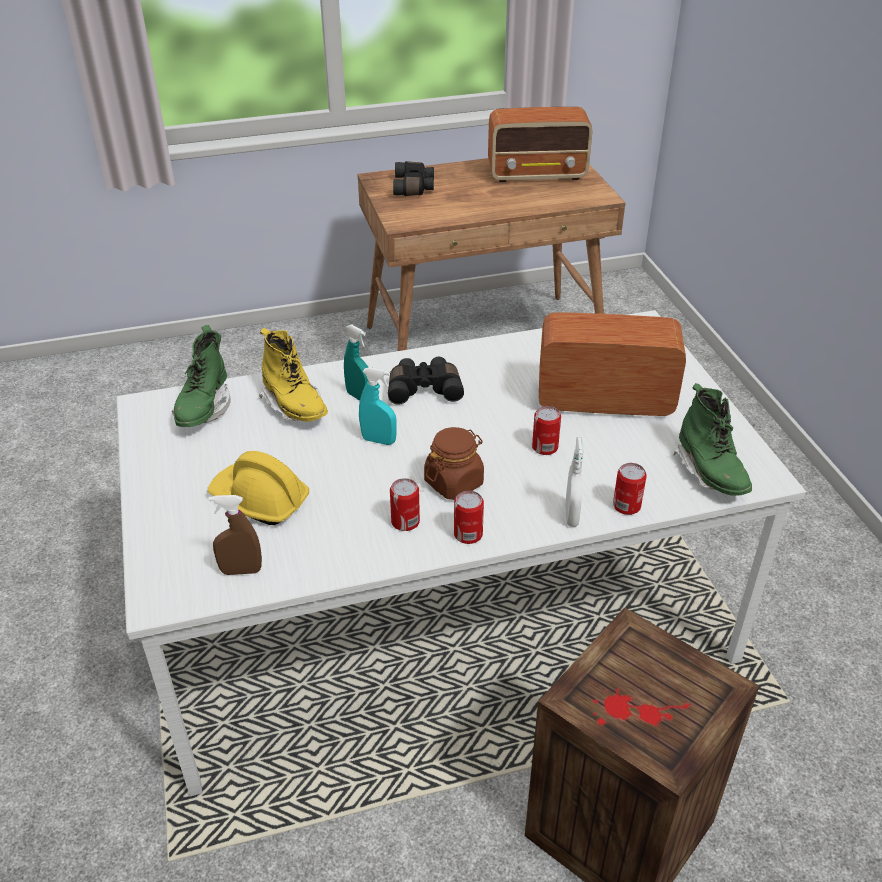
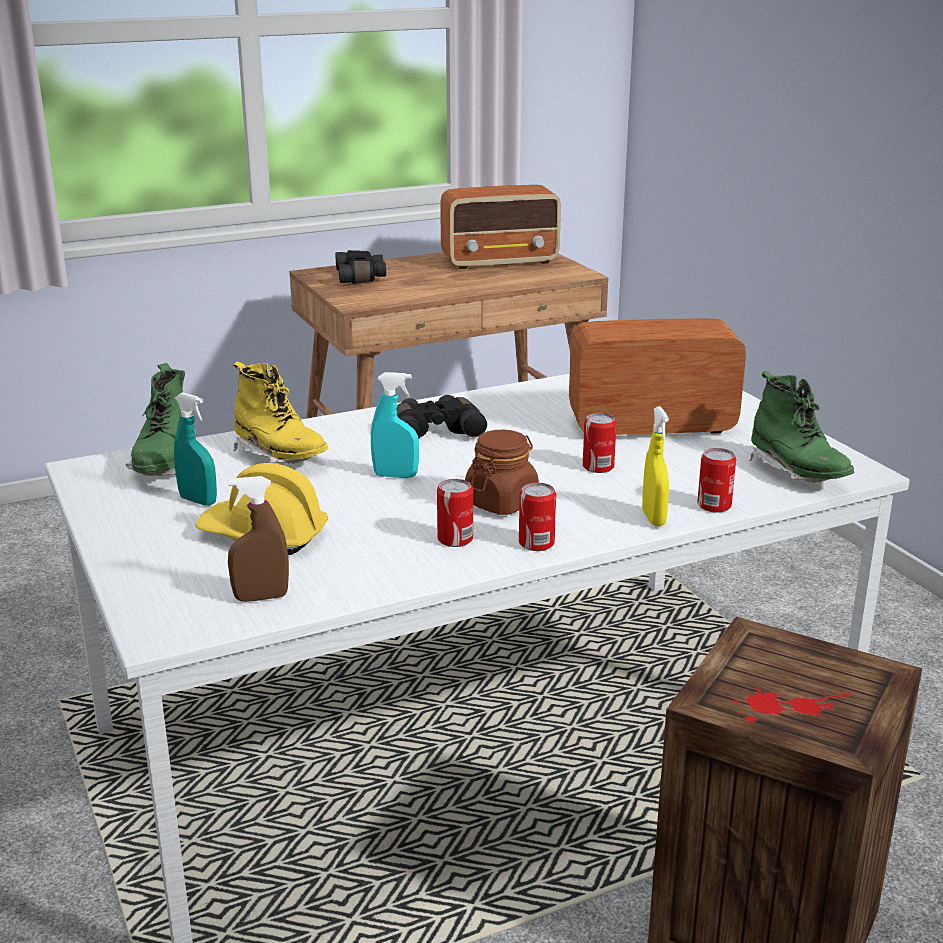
camera: 10 degrees left, 15 degrees down
(359, 397) = (358, 442): turquoise spray bottle -> turquoise spray bottle (198, 501)
(571, 516) = (653, 518): white spray bottle -> yellow spray bottle

